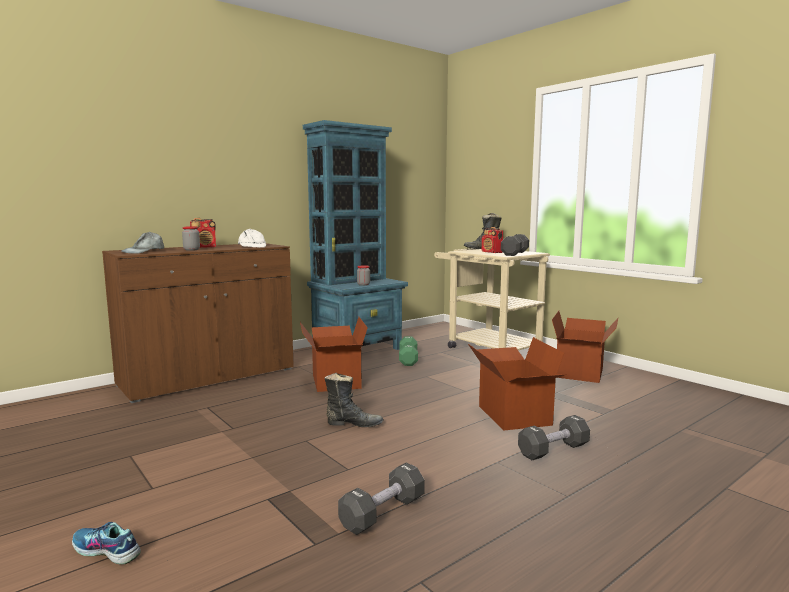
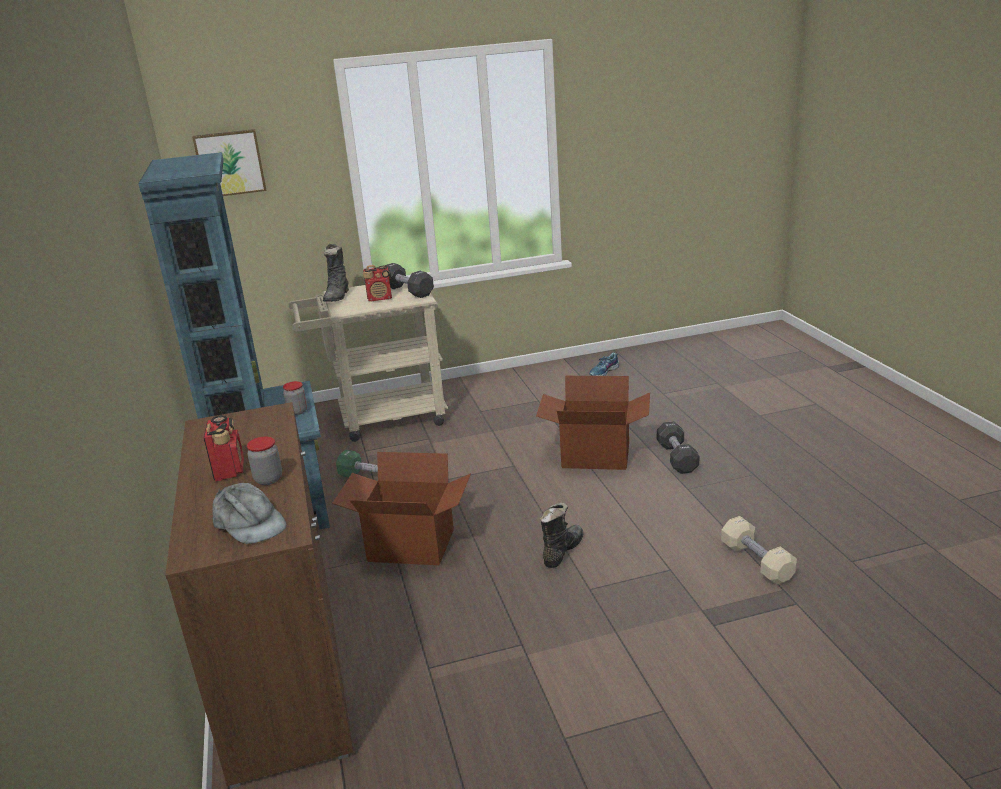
camera: 65 degrees left, 15 degrees up
(105, 551) = (787, 735): shoe -> shoe (604, 372)
(252, 246) = (255, 429): white cap -> none
(383, 513) = (756, 562): black dumbbell -> beige dumbbell
(473, 158) = (230, 163): none -> picture
(581, 373) = (511, 393): cardboard box -> none

